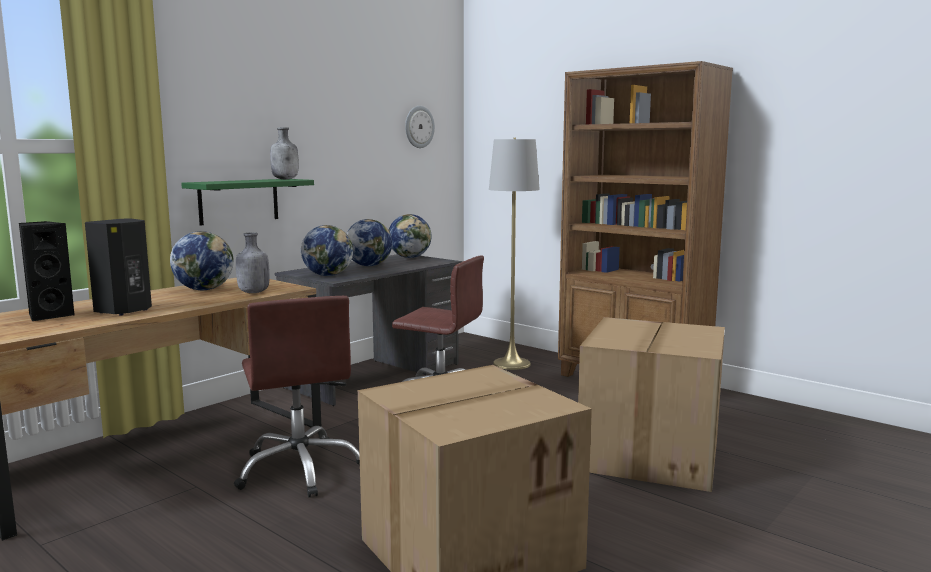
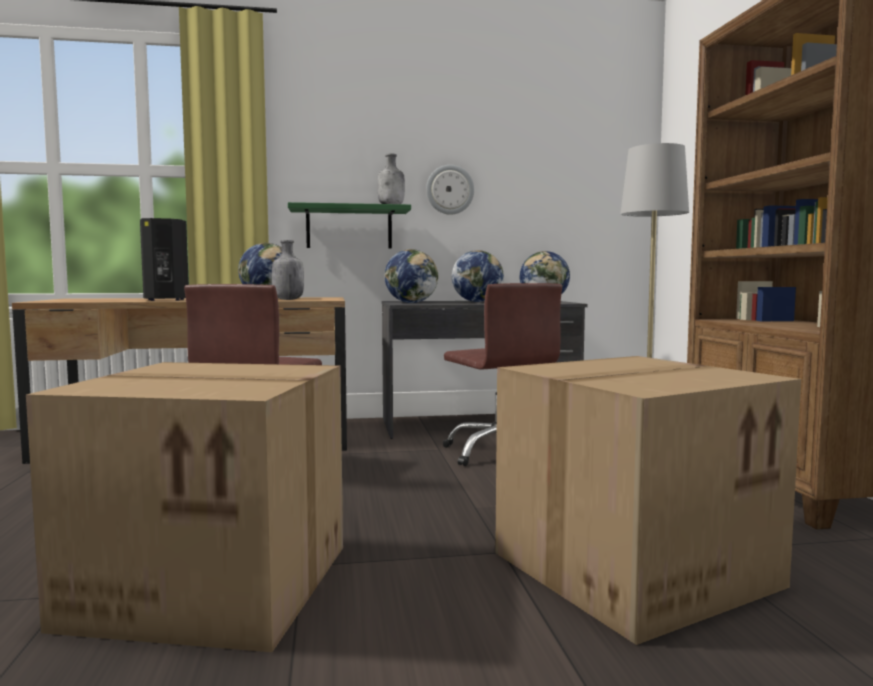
camera: 40 degrees right, 5 degrees down
(49, 315) = (122, 299): black speaker -> none
(419, 127) = (586, 158): wall clock -> wall clock (450, 189)

